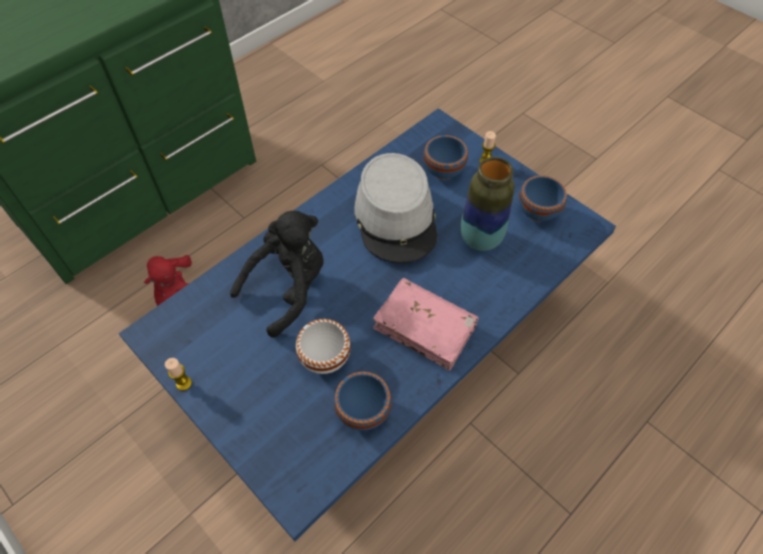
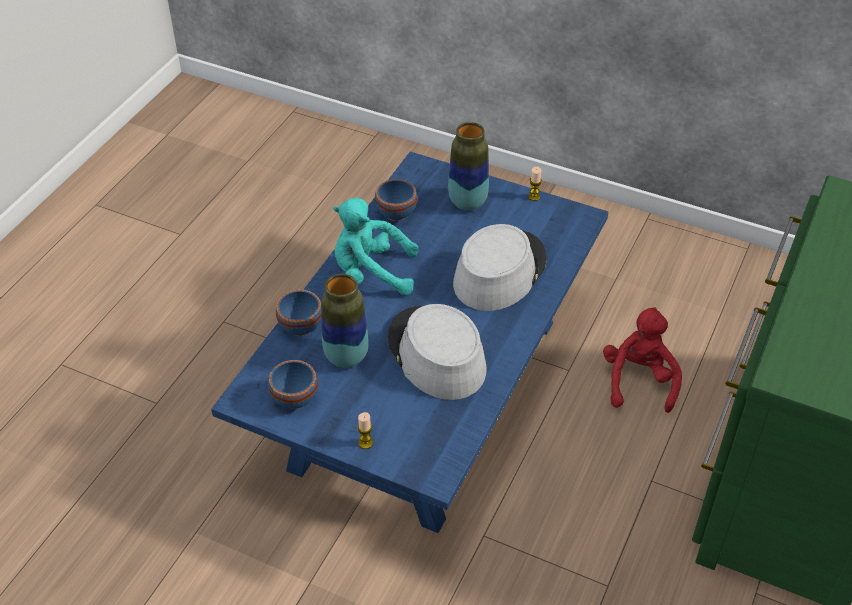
camera: 160 degrees right, 10 degrees down
(267, 402) = (467, 202): none -> vase
(288, 288) = (499, 271): black plush toy -> grey hat
(324, 359) = (441, 234): white bowl -> none
(425, 328) = (371, 273): pink book -> turquoise plush toy
(442, 171) = (409, 416): blue bowl -> blue bowl (302, 326)

